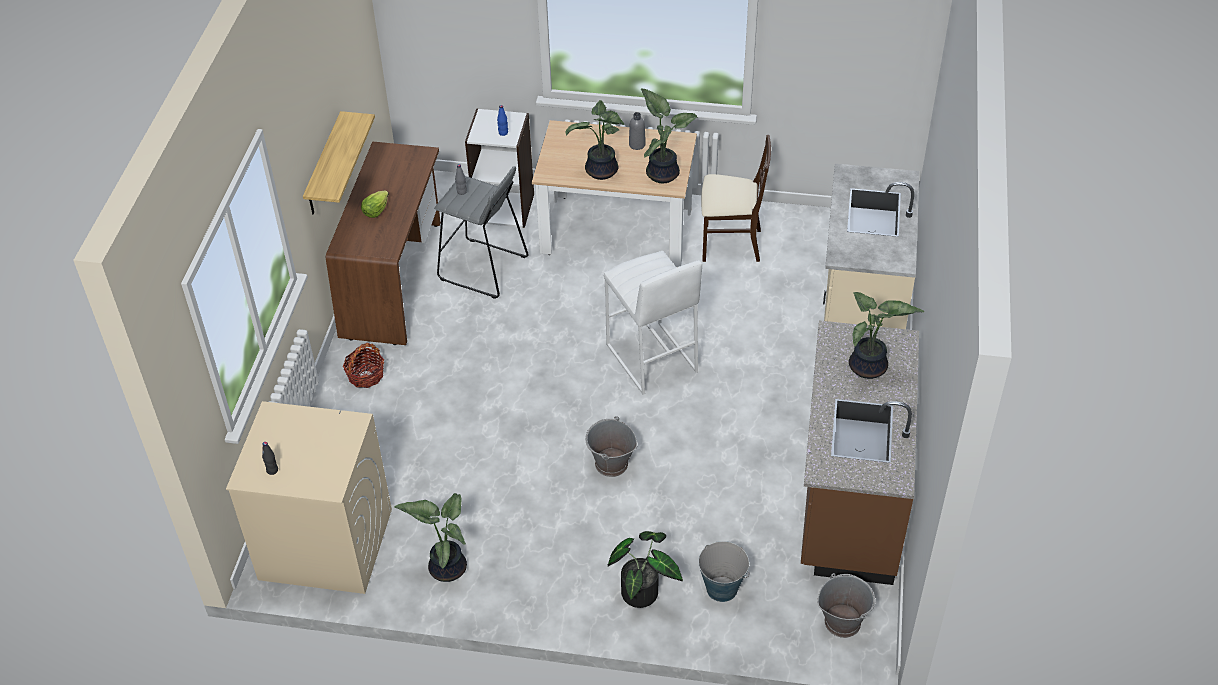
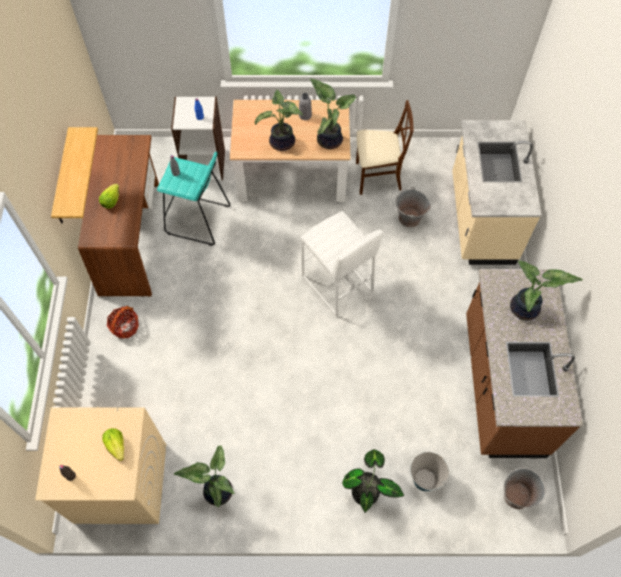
camera: 10 degrees left, 15 degrees up
(332, 447) = (116, 445): none -> lettuce
(483, 269) = (198, 220): grey stool -> turquoise stool
(611, 464) = (324, 381): grey bucket -> grey bucket (409, 218)

